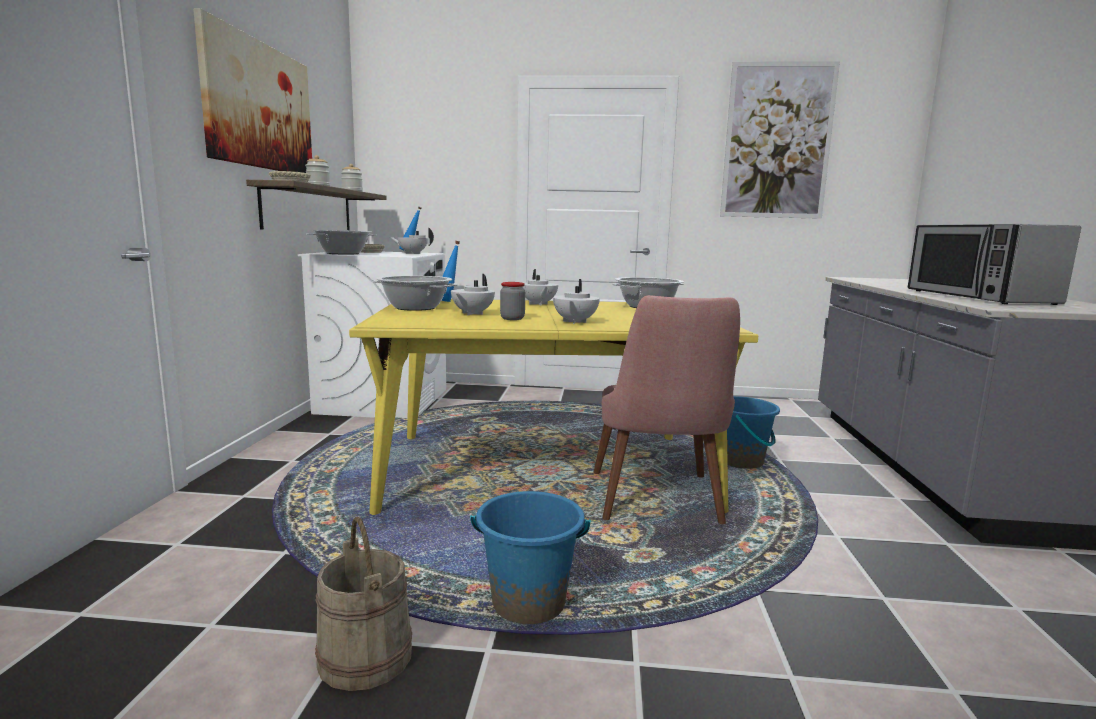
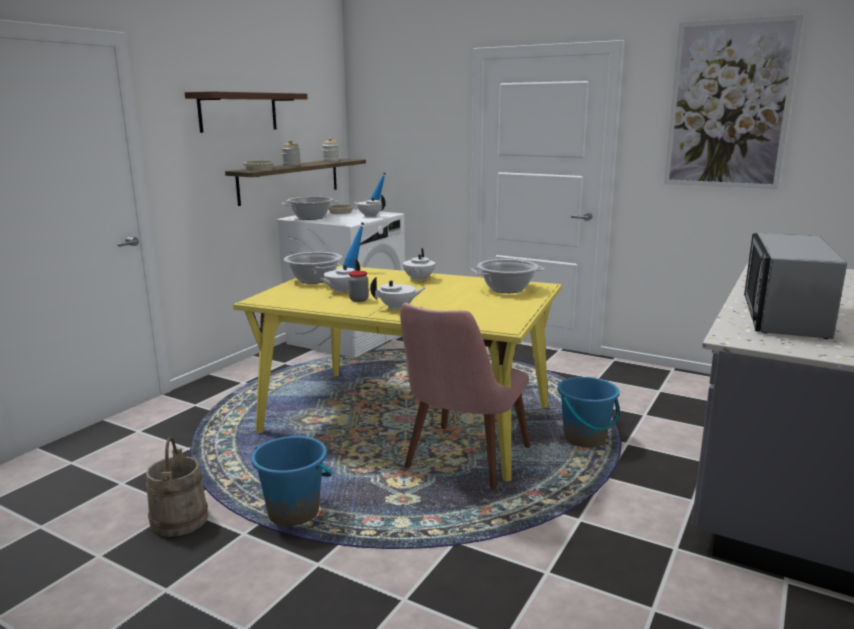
camera: 25 degrees right, 5 degrees up
(259, 106) = (238, 112): picture -> brown shelf
(574, 322) = (397, 308): white teapot -> white teapot turned 135 degrees counterclockwise

